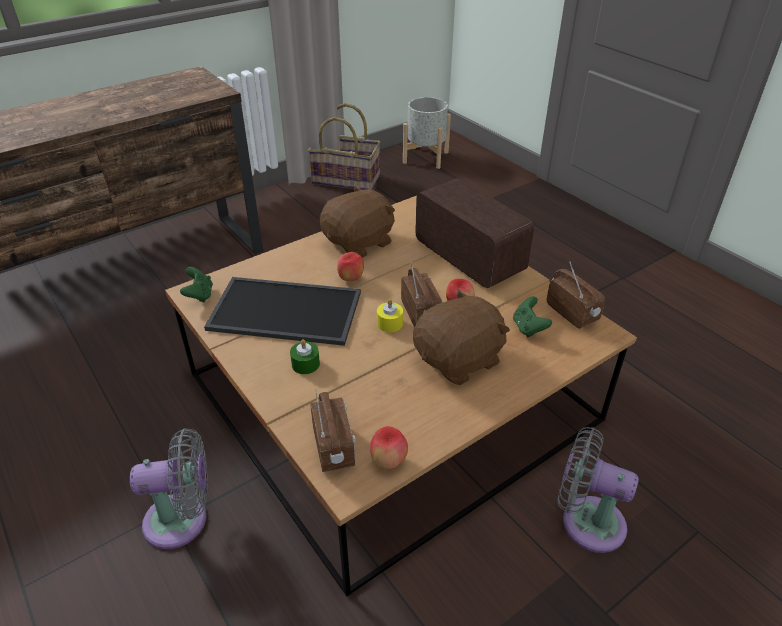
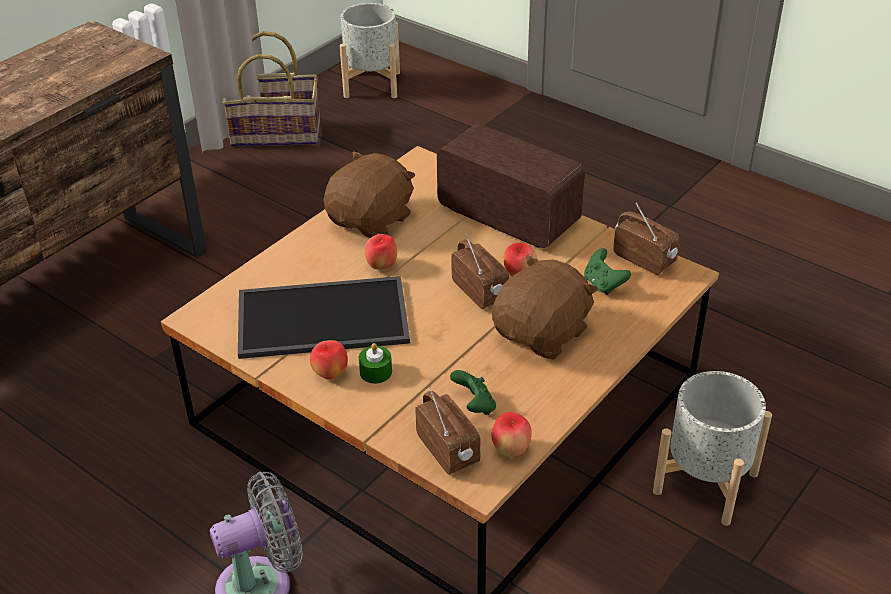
camera: 15 degrees left, 0 degrees up
(199, 295) = (208, 319): green game controller -> green game controller (474, 406)
(269, 358) = (330, 374): none -> apple
(389, 323) = (450, 309): yellow candle -> none
(586, 521) = (706, 482): grey fan -> grey planter

